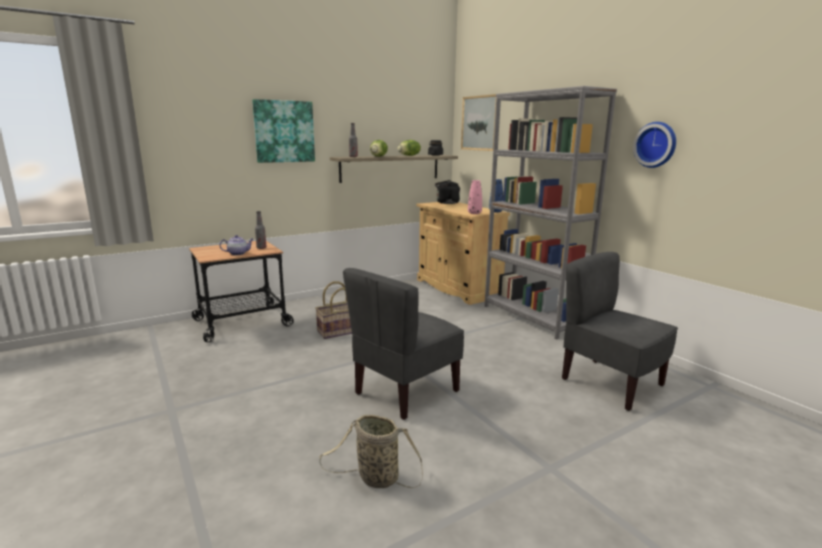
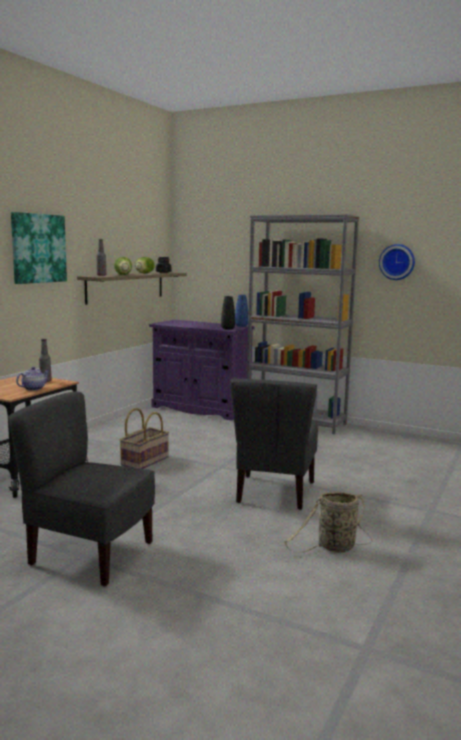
camera: 30 degrees left, 5 degrees down
(446, 203) = (177, 321): black kettle -> none
(457, 288) = (201, 408): beige cabinet -> purple cabinet
(474, 213) = (228, 328): pink vase -> black vase
(481, 123) = (210, 240): picture -> none
(610, 383) = (405, 455): grey chair -> grey chair (90, 555)

